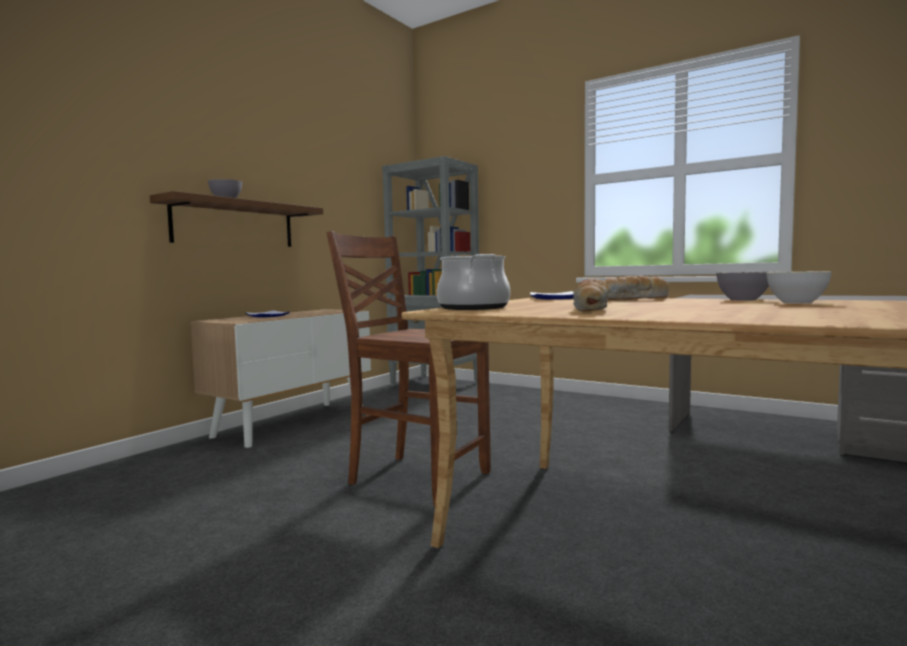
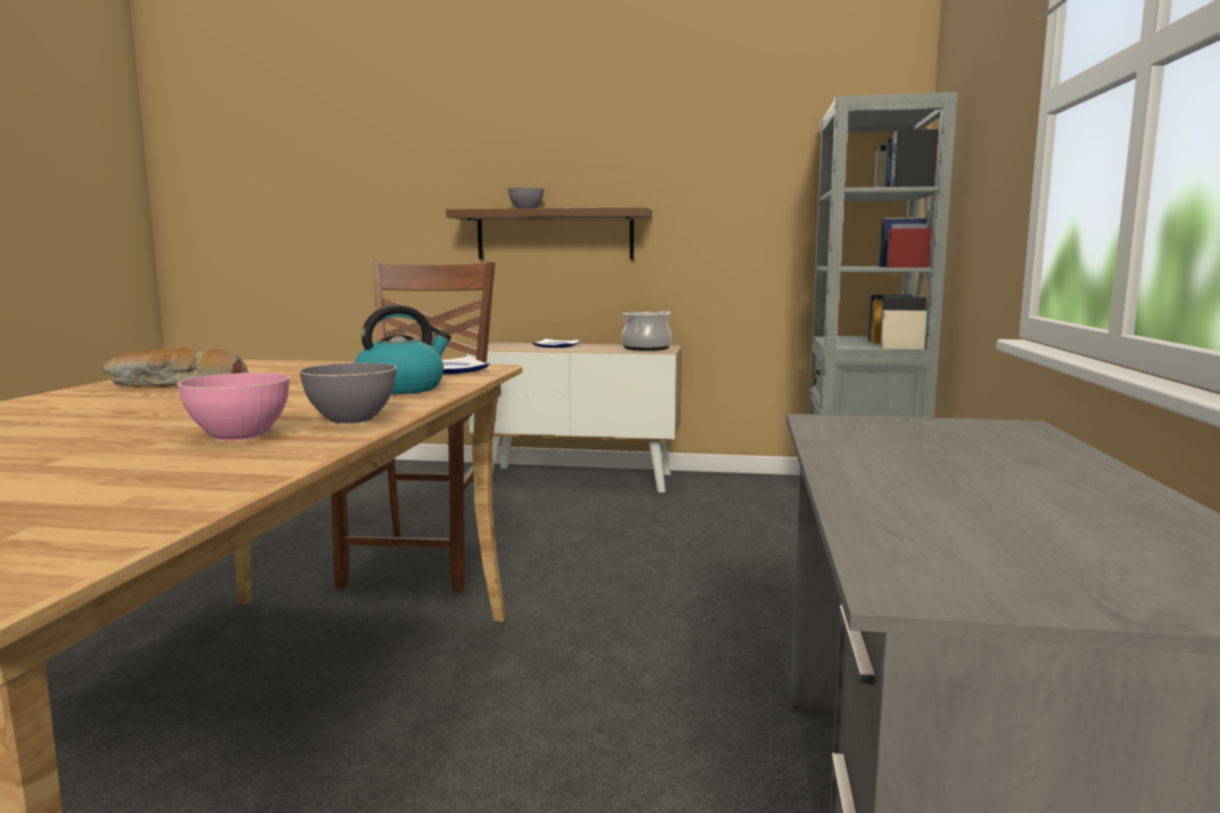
camera: 65 degrees right, 5 degrees up
(474, 308) = (254, 365): cooking pot -> cooking pot (646, 348)
(632, 299) = (402, 388): bread -> kettle
(796, 302) = (239, 435): grey bowl -> pink bowl

